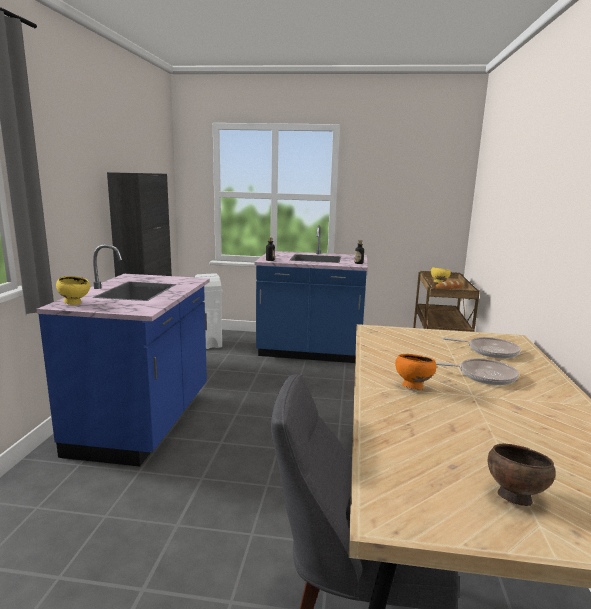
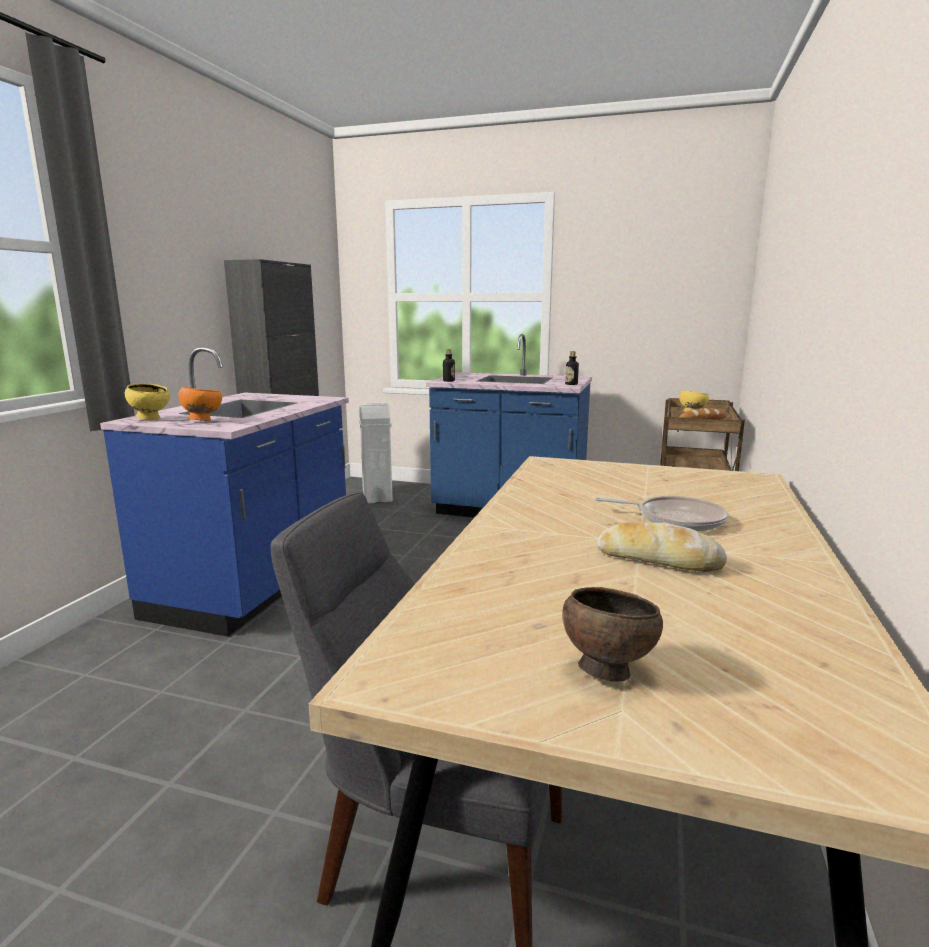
camera: 10 degrees right, 0 degrees up
(412, 387) = (552, 528): orange bowl -> orange bowl (202, 421)
(489, 351) = (708, 491): frying pan -> none
(492, 409) = (658, 559): none -> bread

